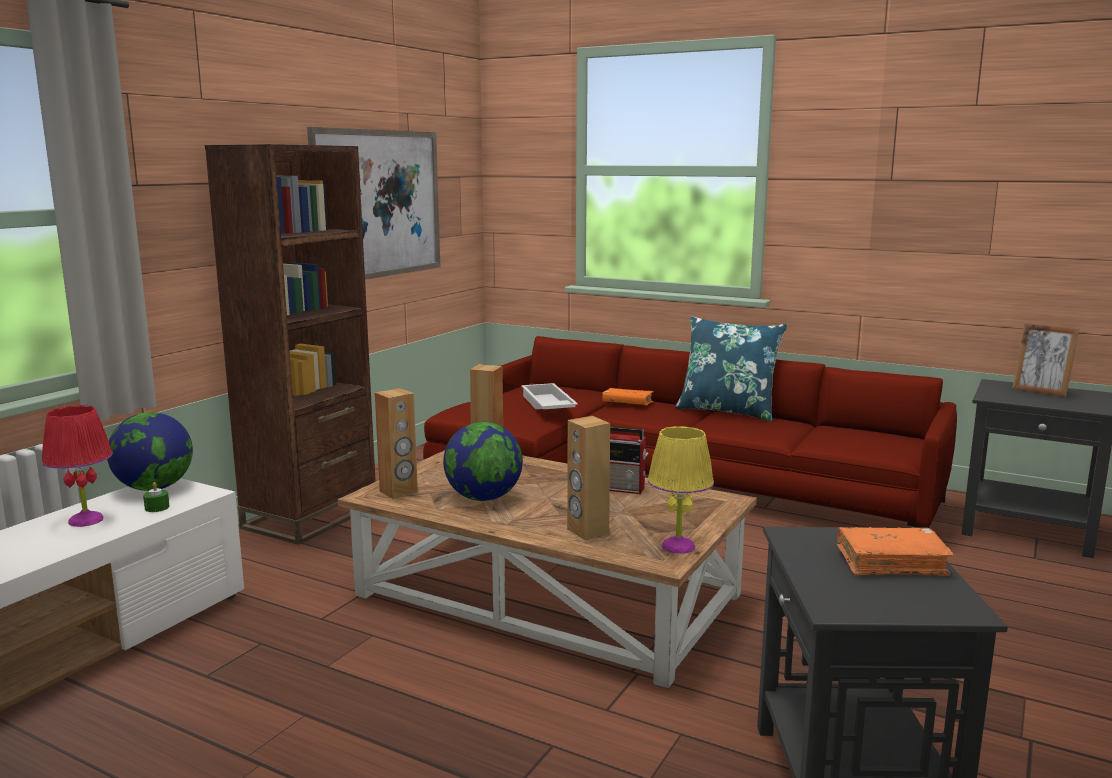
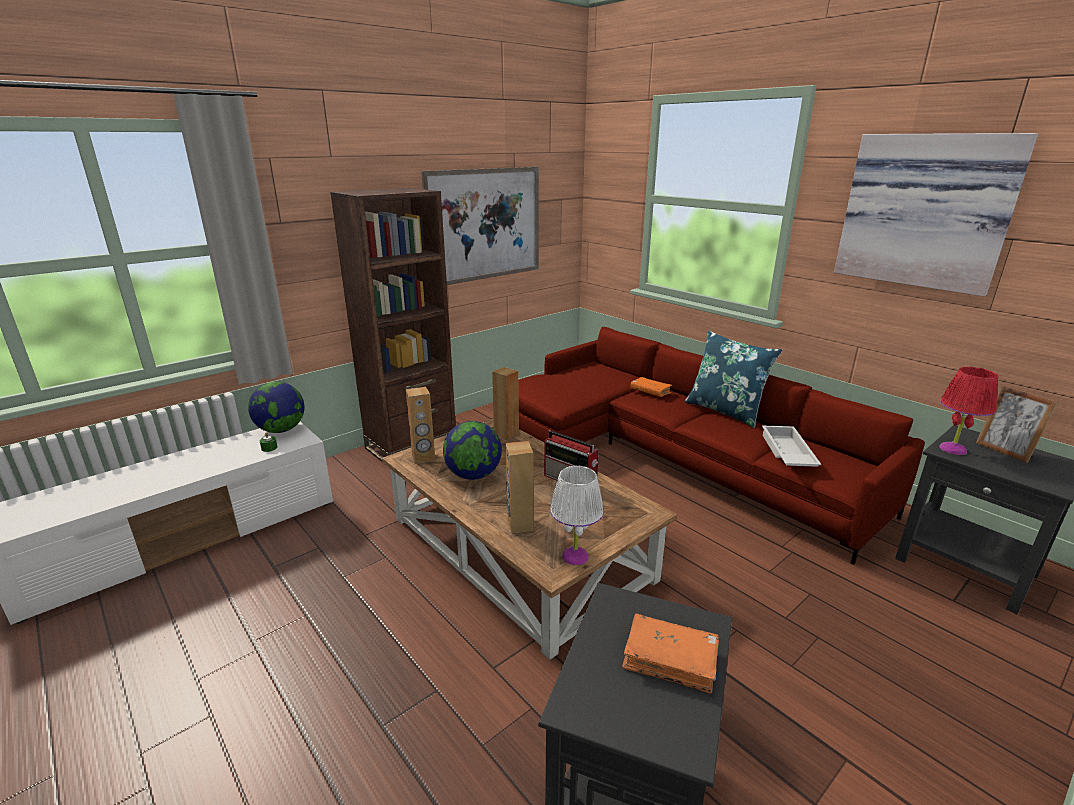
camera: 20 degrees right, 10 degrees up
(85, 520) = (224, 452): red table lamp -> red table lamp (952, 449)
(546, 405) = (585, 387): white tray -> white tray (786, 452)
(677, 546) = (574, 556): yellow table lamp -> white table lamp
(910, 160) = (925, 211): none -> picture

